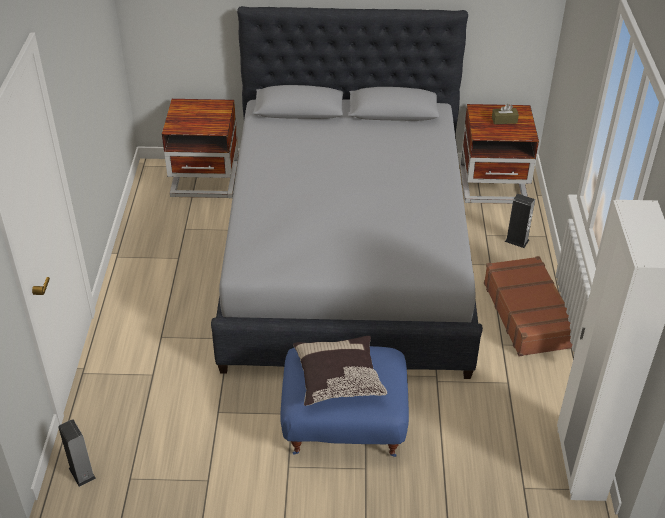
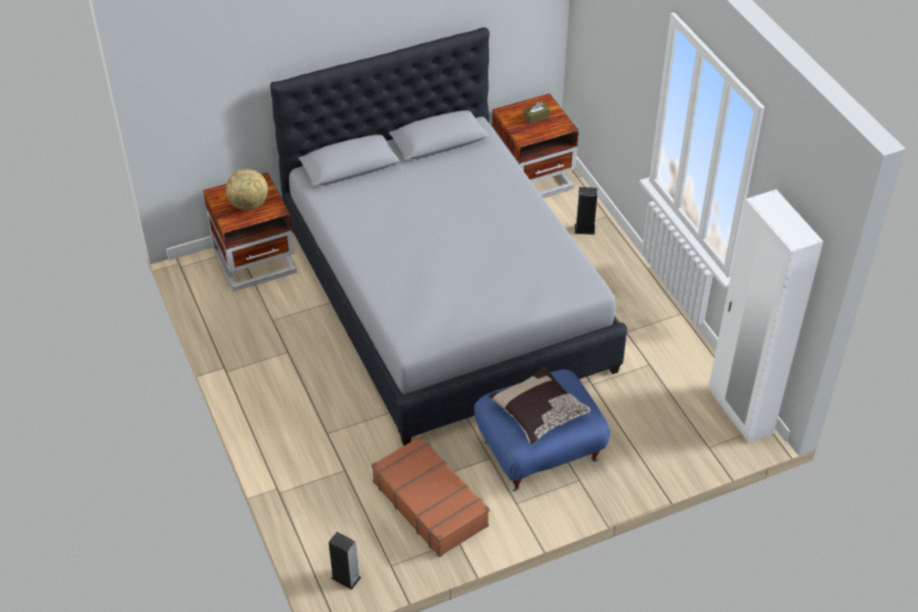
camera: 25 degrees left, 5 degrees up
(199, 119) = (249, 205): none -> globe
(528, 314) = (632, 297): brown suitcase -> brown suitcase (430, 503)

